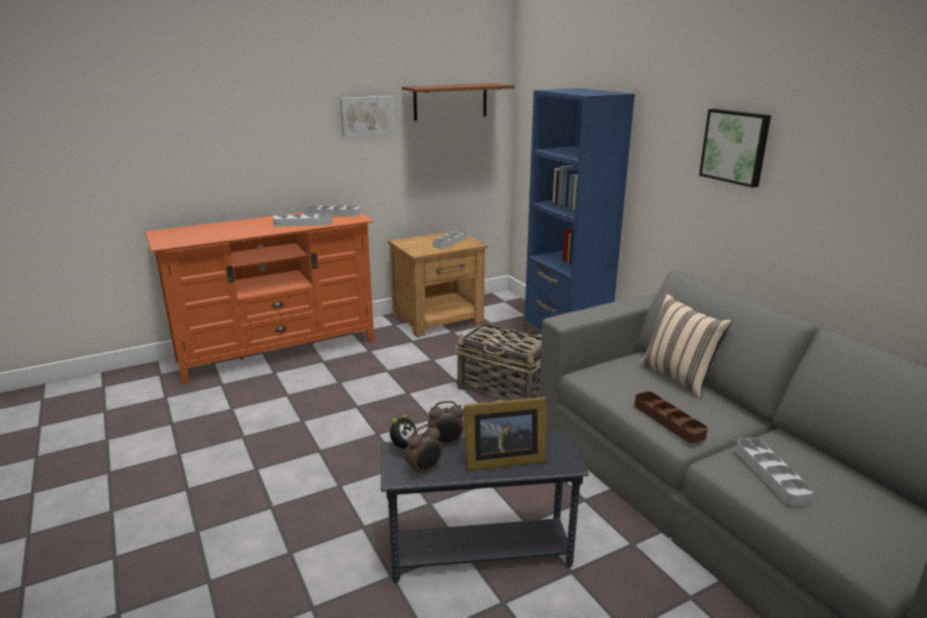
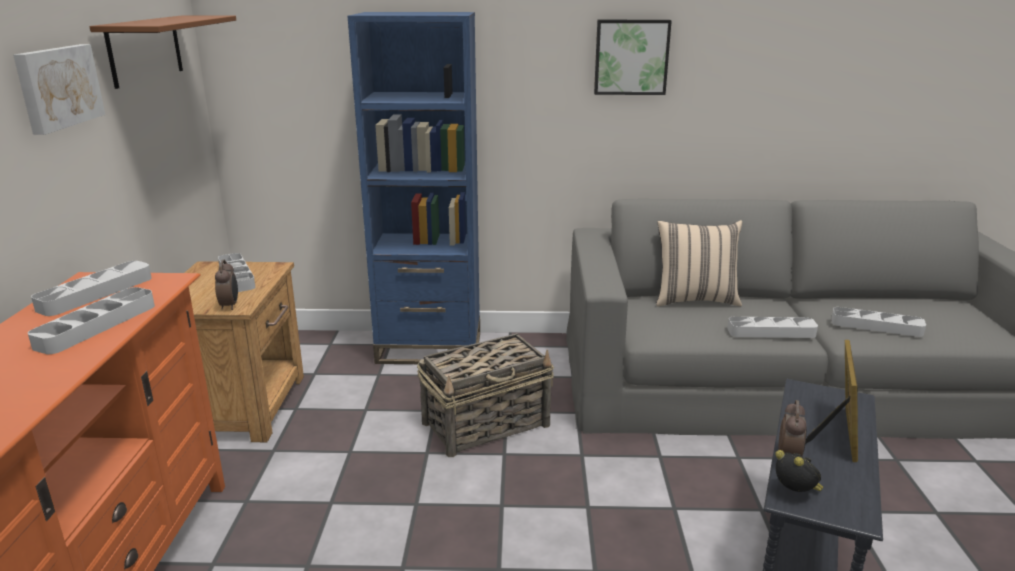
camera: 60 degrees left, 0 degrees up
(424, 470) = (847, 491): alarm clock -> alarm clock (230, 306)
(668, 420) = (771, 332): brown tray -> grey tray

